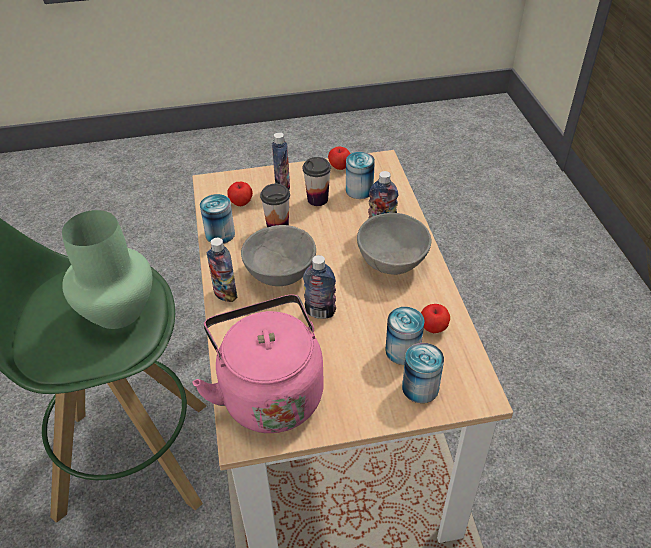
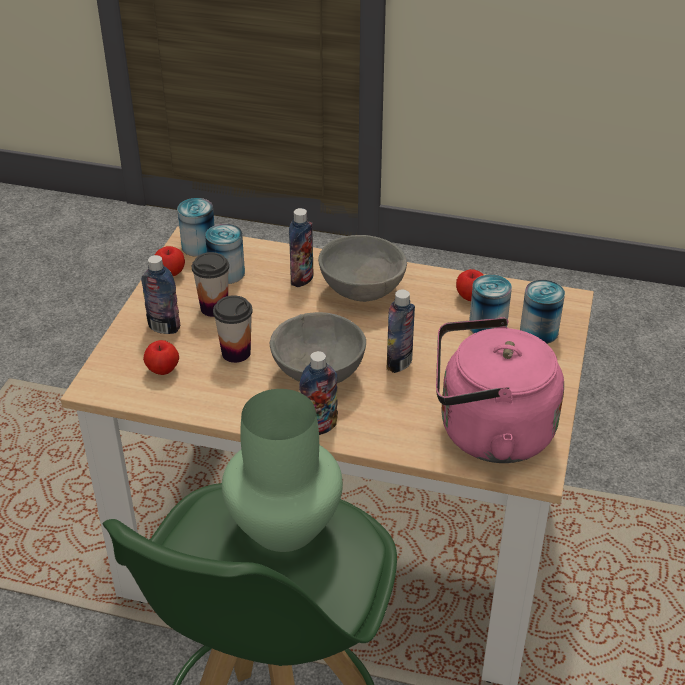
camera: 65 degrees left, 5 degrees down
(220, 234) = (207, 403): can -> can (199, 246)

